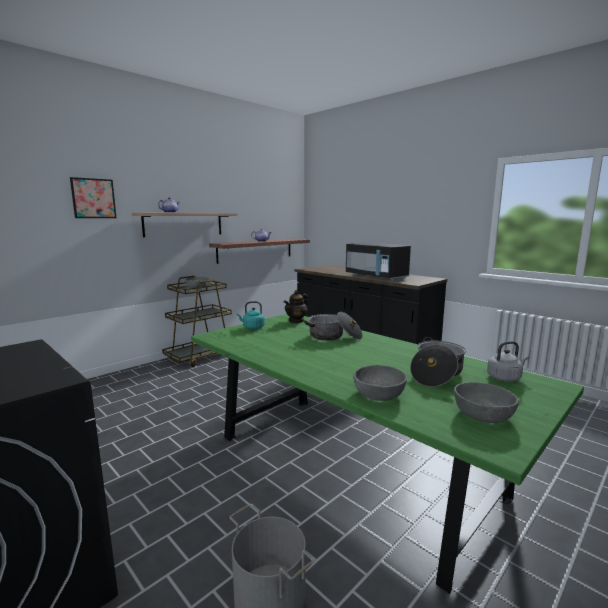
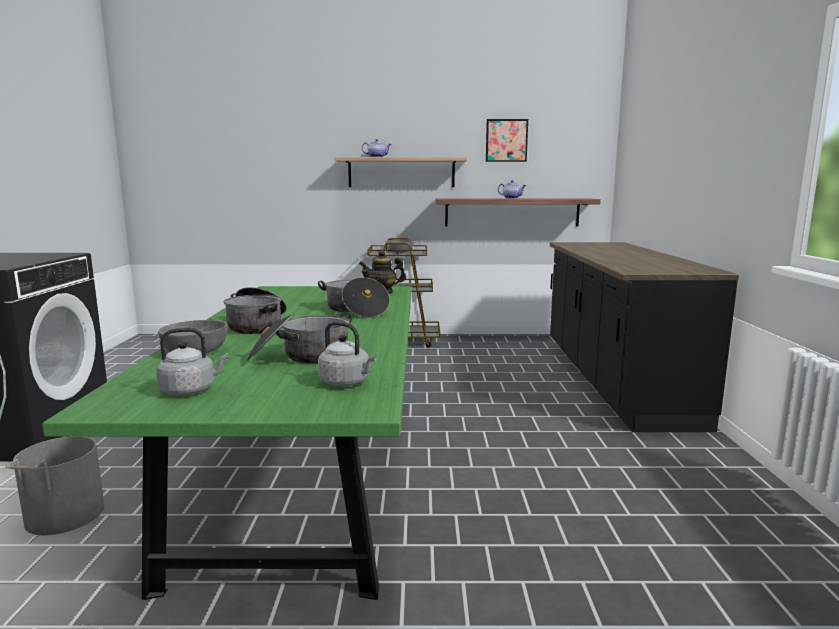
camera: 45 degrees right, 0 degrees up
(93, 198) = (299, 143): picture -> picture (506, 140)
(252, 327) = (322, 290): turquoise kettle -> none
(329, 364) = (257, 325): none -> cooking pot
(376, 277) = (615, 259): black microwave -> none
(483, 415) = (191, 390): grey bowl -> grey kettle

